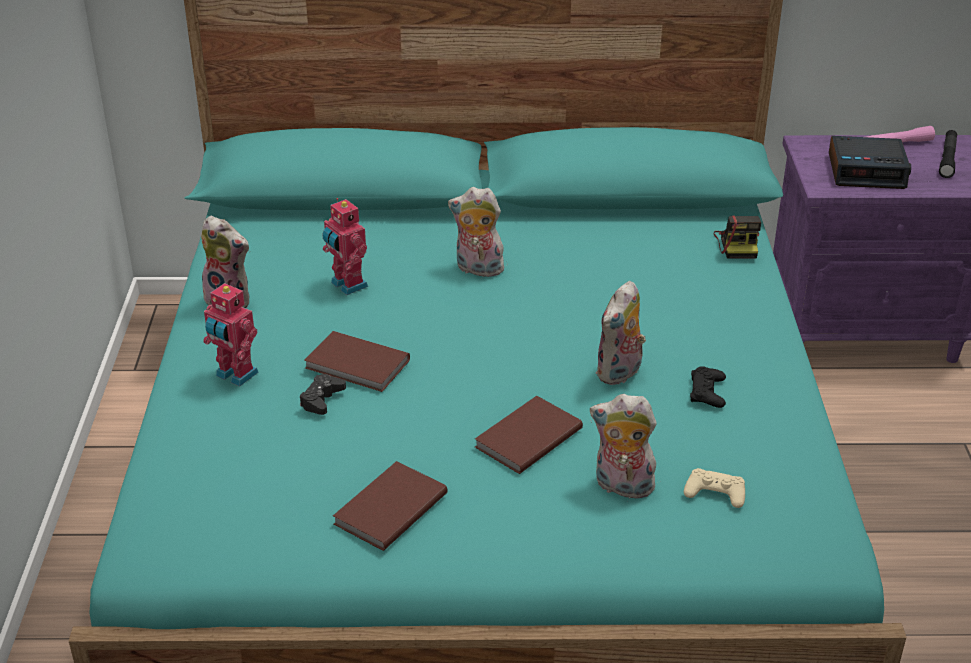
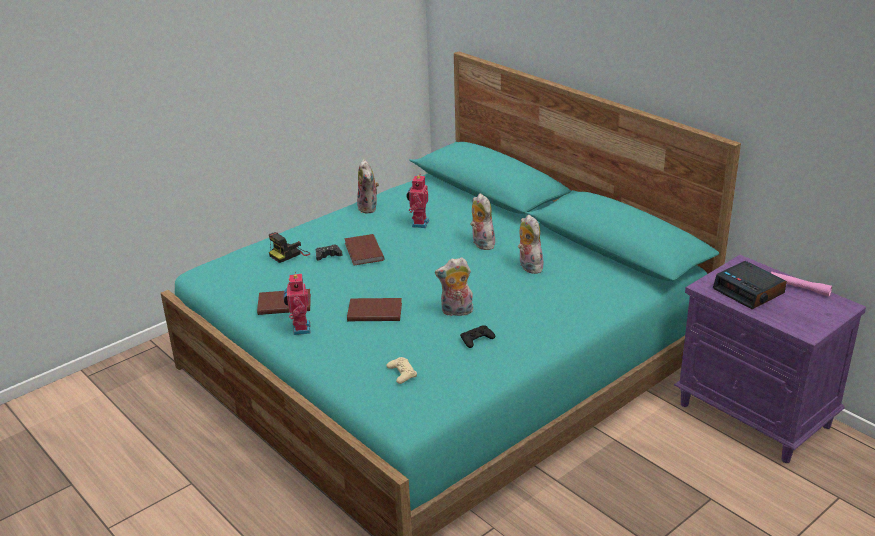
camera: 50 degrees right, 5 degrees down
(235, 375) = (321, 233): toy robot -> toy robot (300, 329)
(621, 487) = (373, 349): plush toy -> plush toy (528, 267)
(738, 244) = (622, 294): camera -> camera (289, 254)
(947, 159) = (817, 309): black flashlight -> none

